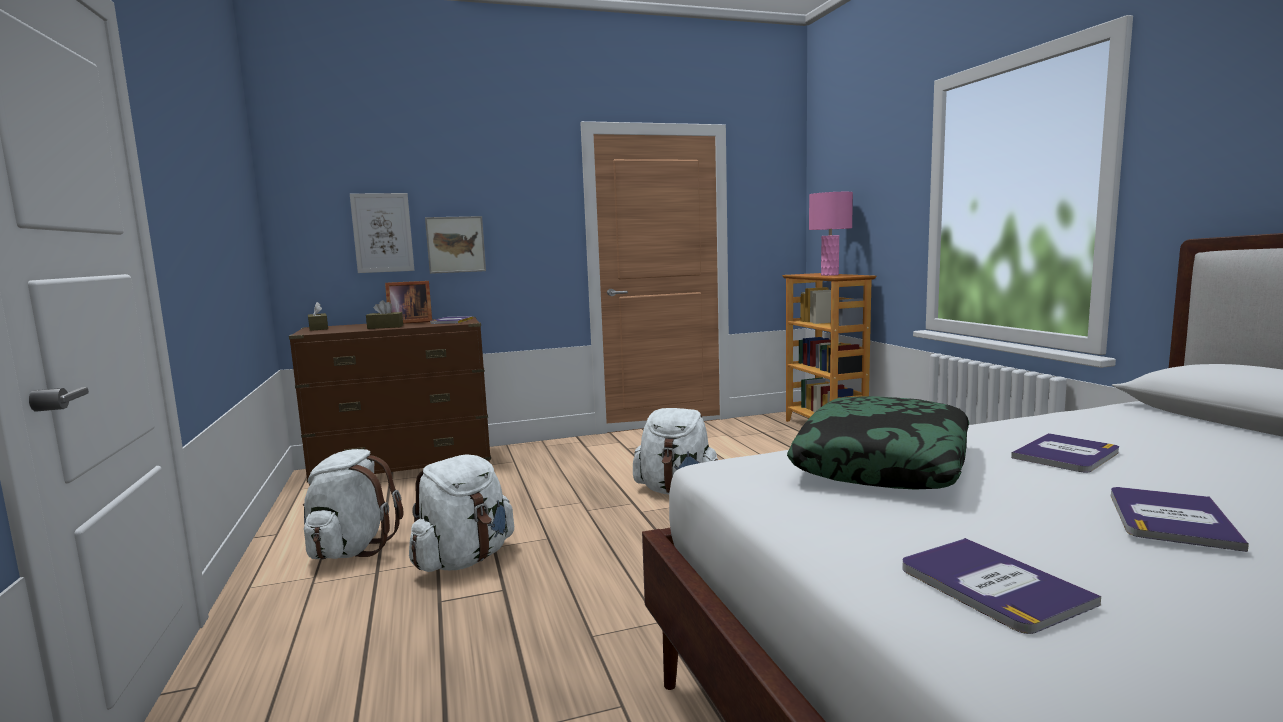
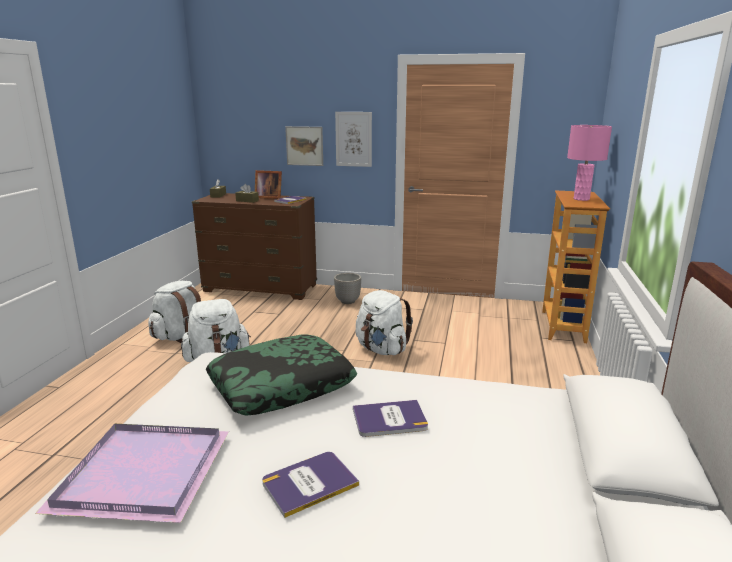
camera: 30 degrees right, 10 degrees up
(382, 233) = (260, 135): picture -> picture (353, 139)
(555, 456) = (347, 301): none -> planter
(992, 585) = (139, 475): book -> purple tray

